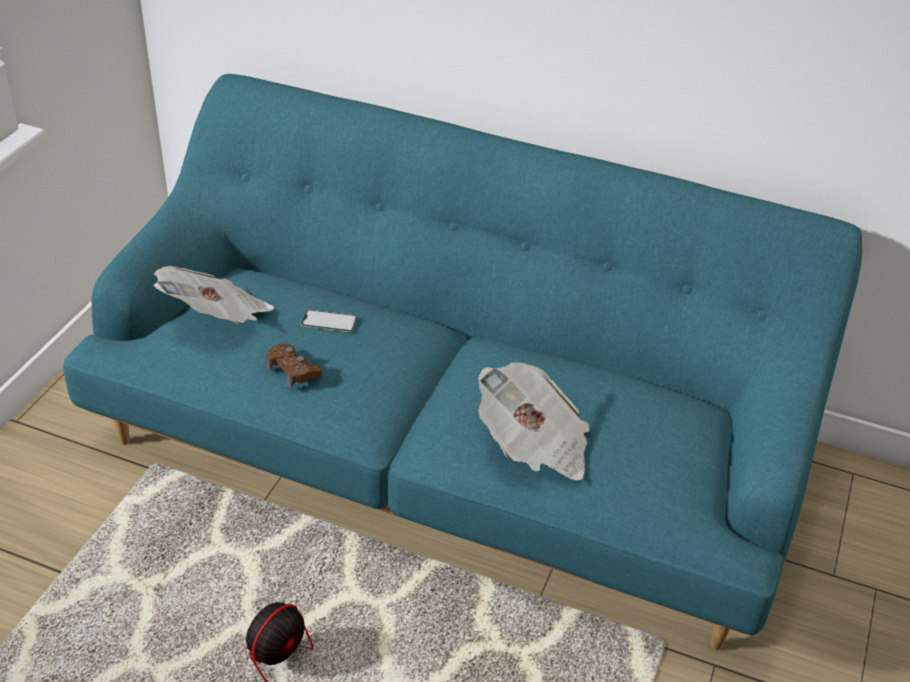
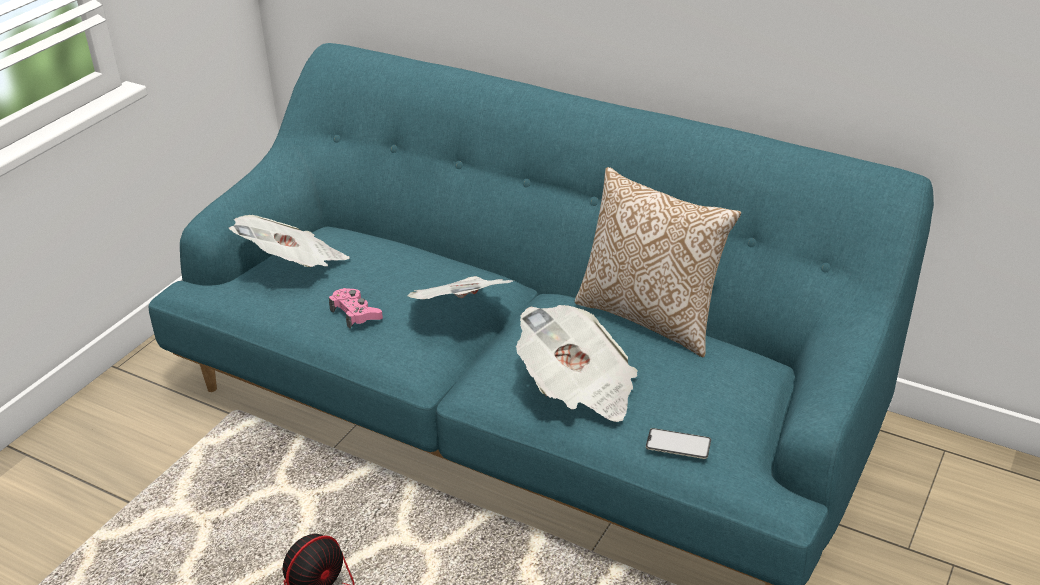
camera: 10 degrees right, 5 degrees down
(293, 370) = (355, 313): brown game controller -> pink game controller
(329, 321) = (400, 271): phone -> phone (678, 444)
(401, 364) = (462, 311): none -> newspaper
(588, 363) = (651, 317): none -> pillow

